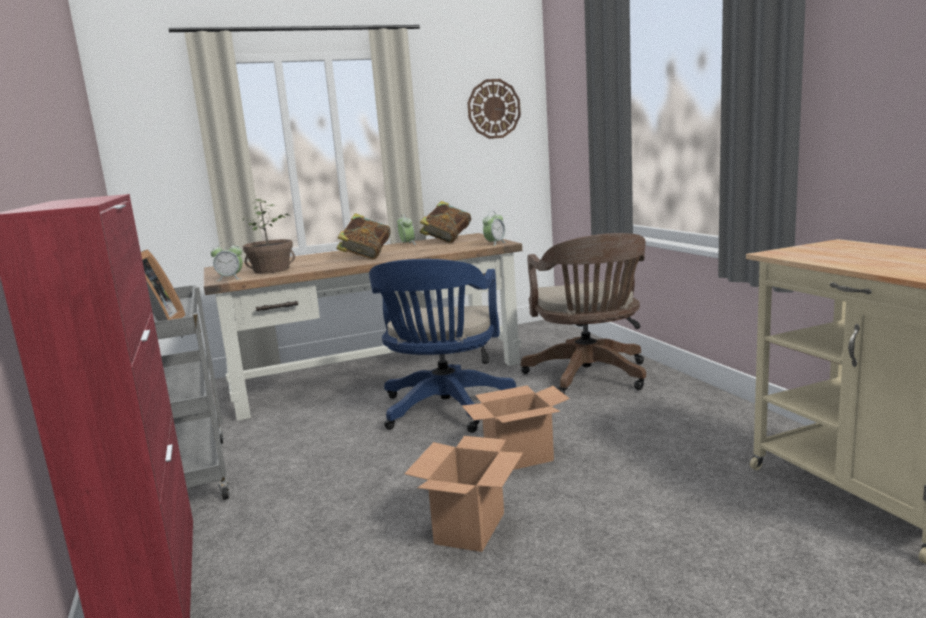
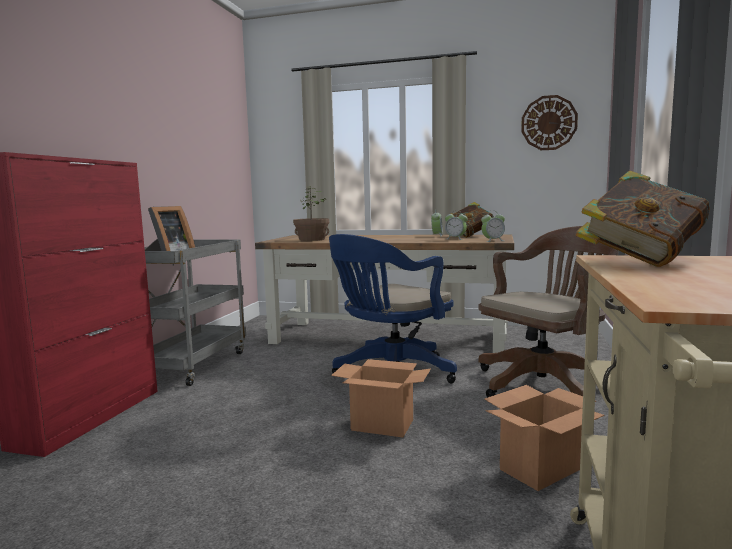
camera: 35 degrees right, 5 degrees down
(230, 278) = (278, 241): alarm clock -> alarm clock (455, 239)
(366, 257) = (384, 239): book -> book (640, 260)
(470, 527) = (268, 459): cardboard box -> cardboard box (540, 469)
(589, 377) = (546, 384): brown office chair -> brown office chair turned 150 degrees counterclockwise

